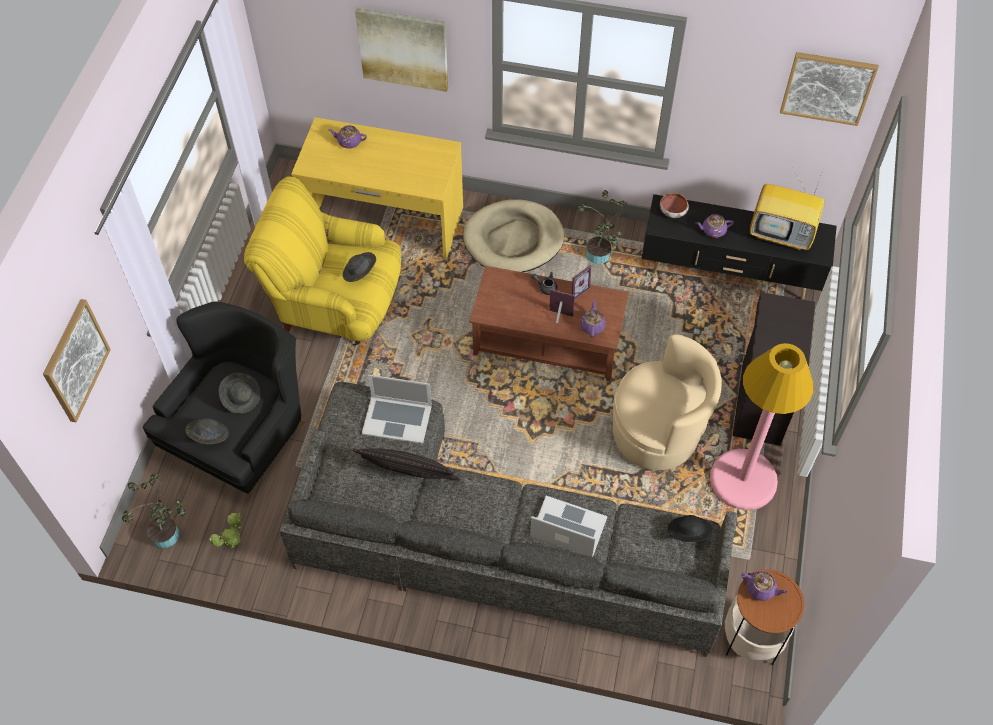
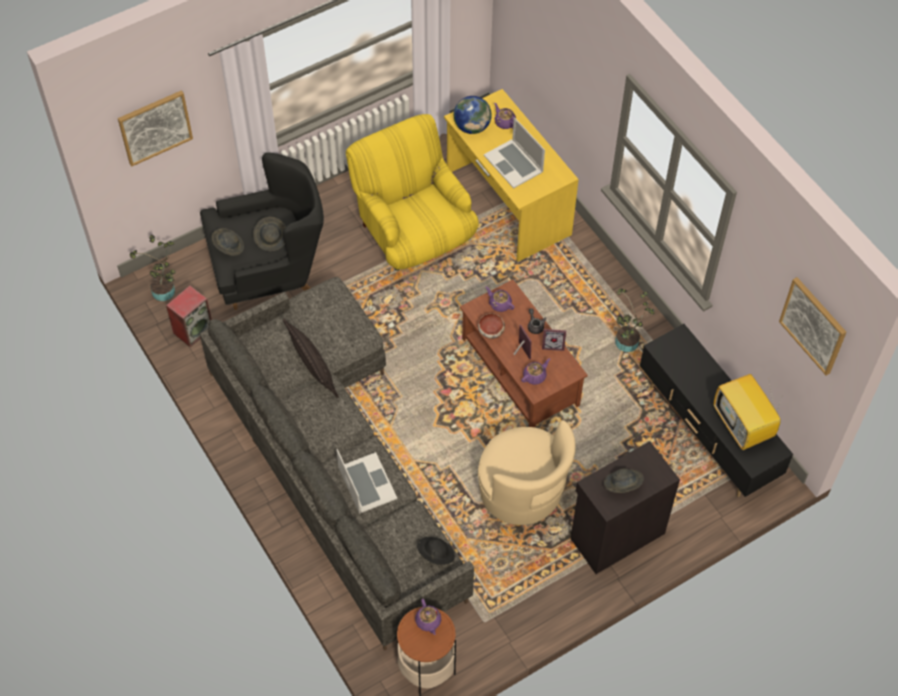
camera: 45 degrees right, 0 degrees up
(233, 544) = (193, 329): potted plant -> speaker
(326, 165) = (472, 127): none -> globe
(360, 273) = (426, 218): grey hat -> grey hat (622, 485)
(397, 419) = (344, 329): laptop -> laptop (514, 163)
(403, 48) = (571, 78): picture -> none
(513, 239) = (580, 285): beige dog bed -> none
(673, 212) = (682, 346): bowl -> bowl (491, 331)
(713, 230) = (695, 382): purple teapot -> purple teapot (499, 304)
(743, 480) = (542, 572): pink floor lamp -> none

